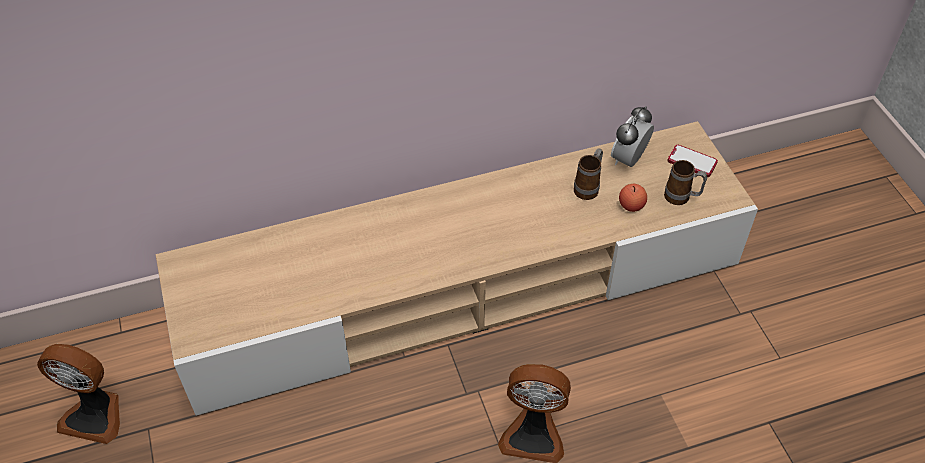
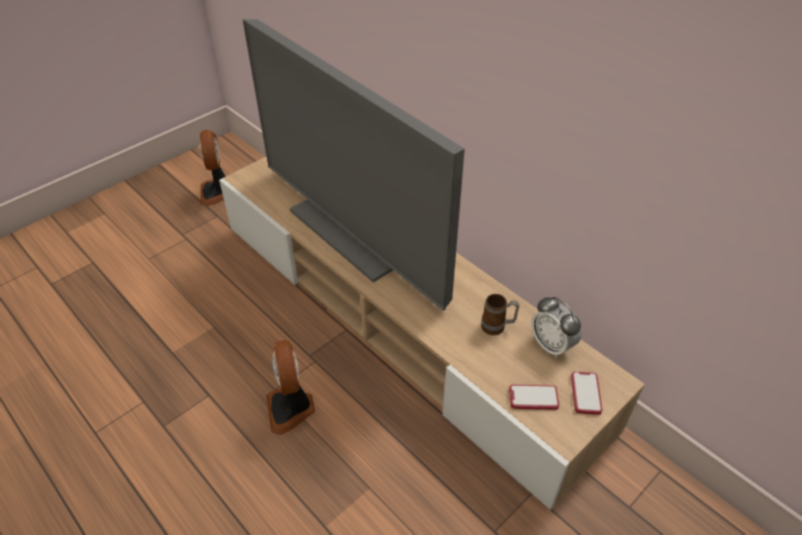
camera: 65 degrees right, 5 degrees down
(380, 249) = (357, 231): none -> television
(628, 159) = (551, 345): alarm clock -> alarm clock turned 135 degrees counterclockwise
(631, 205) = (498, 363): apple -> none
(681, 198) = (533, 398): mug -> phone

